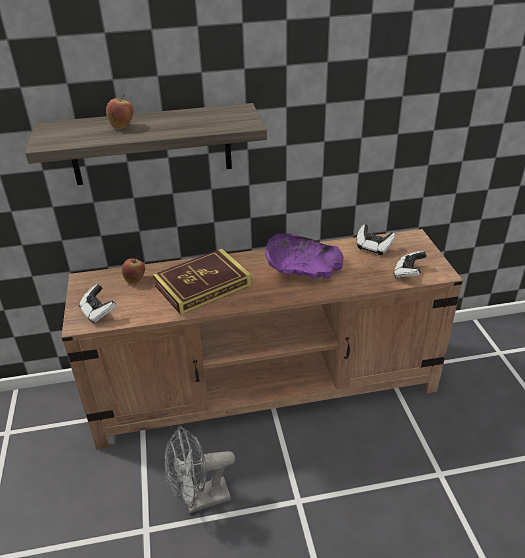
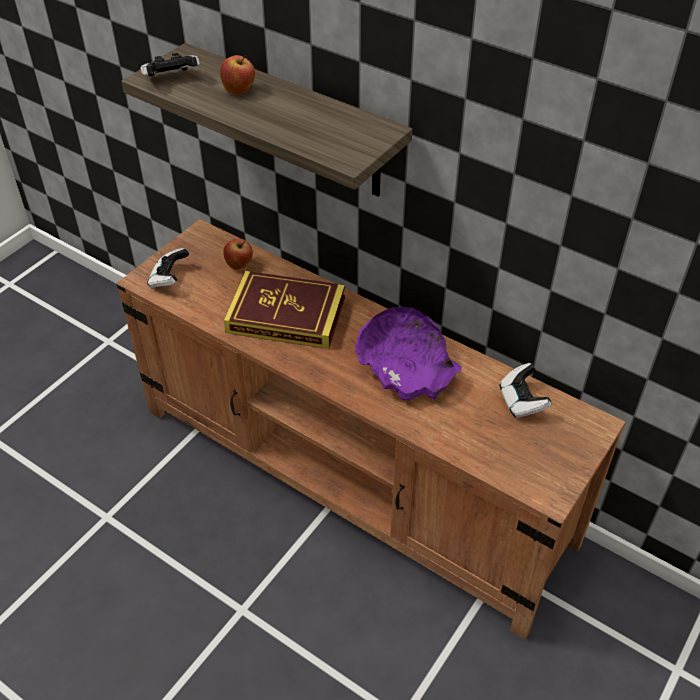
camera: 45 degrees right, 10 degrees up
(200, 500) = (170, 530): grey fan -> none
(408, 273) = (508, 463): game controller -> game controller (171, 80)

